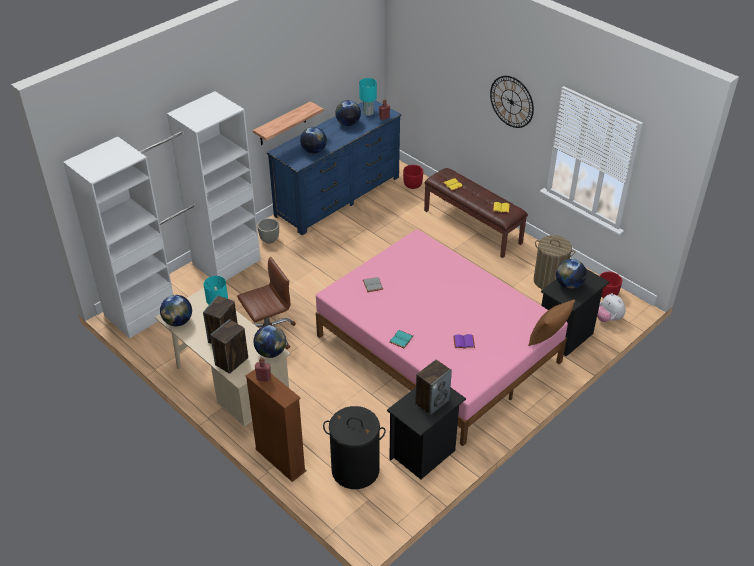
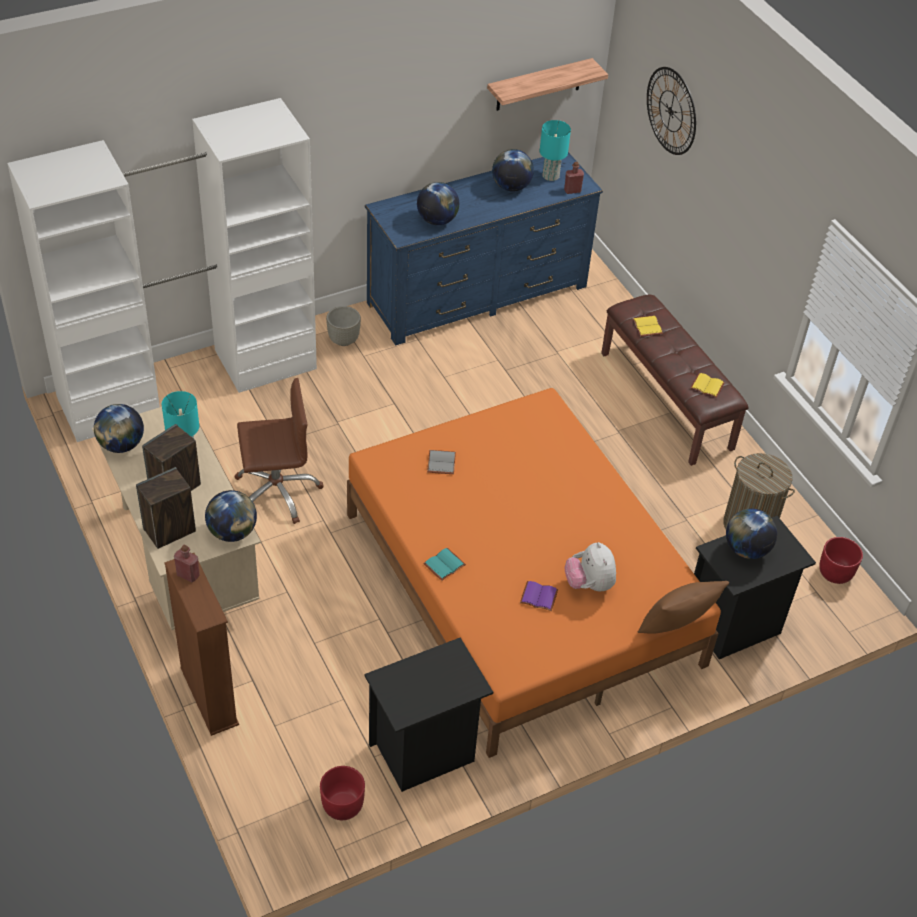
camera: 15 degrees right, 5 degrees up
(282, 124) = (400, 166): shelf -> shelf (539, 85)
(355, 470) = (310, 746): black laundry basket -> none
(413, 184) = (603, 305): red planter -> red planter (343, 805)
(432, 402) = (438, 682): speaker -> none
(437, 349) = (520, 588): pink bed -> orange bed
(511, 101) = (759, 220): wall clock -> wall clock (671, 111)
(608, 318) = (817, 615): plush toy -> plush toy (589, 584)

